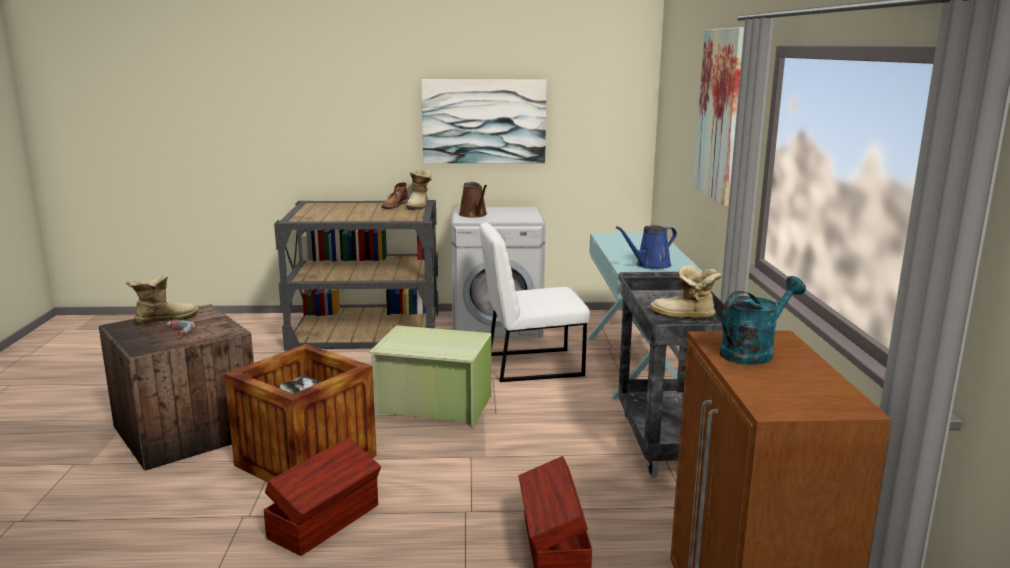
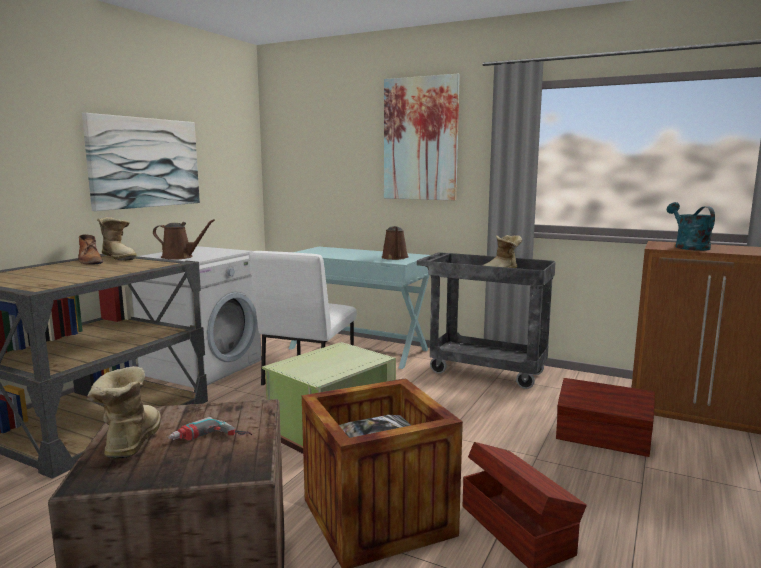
camera: 60 degrees left, 5 degrees down
(650, 265) = (395, 258): blue watering can -> brown watering can

